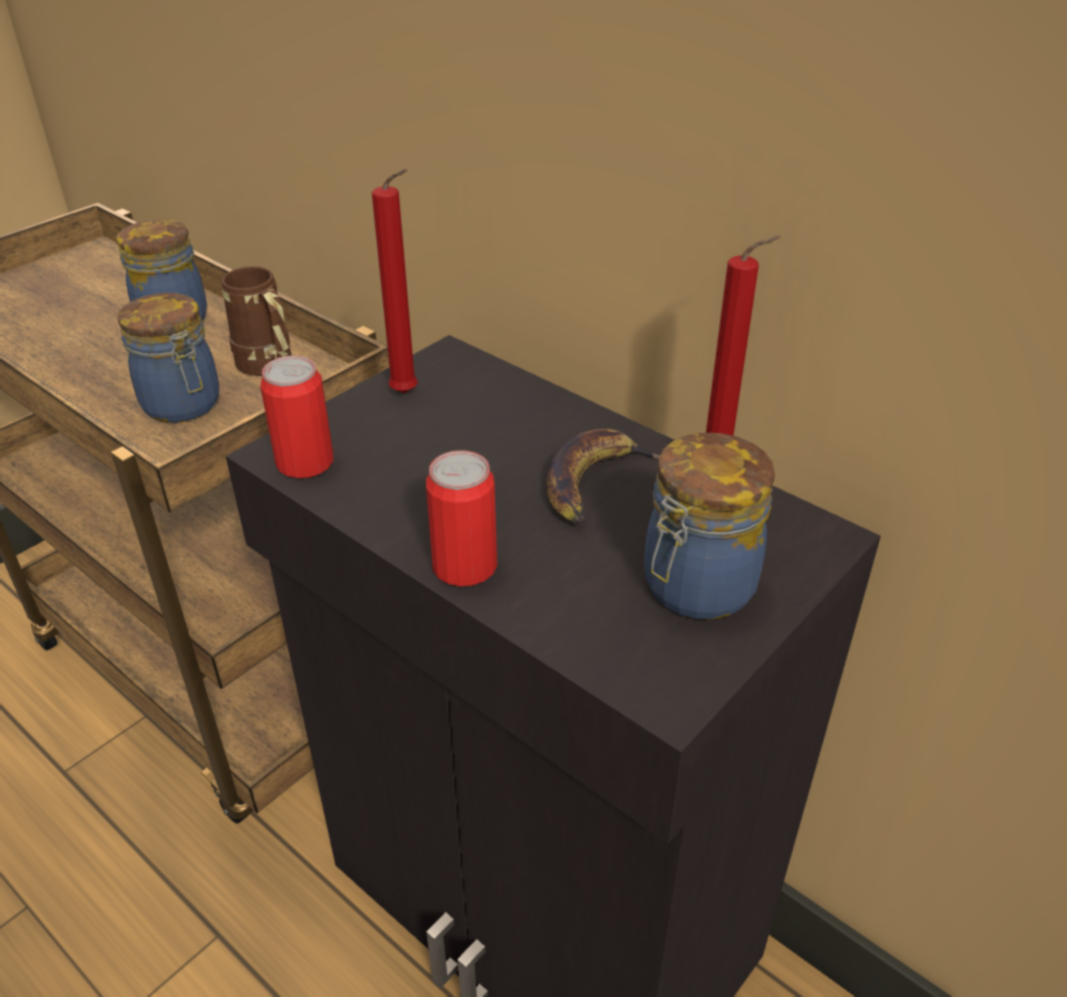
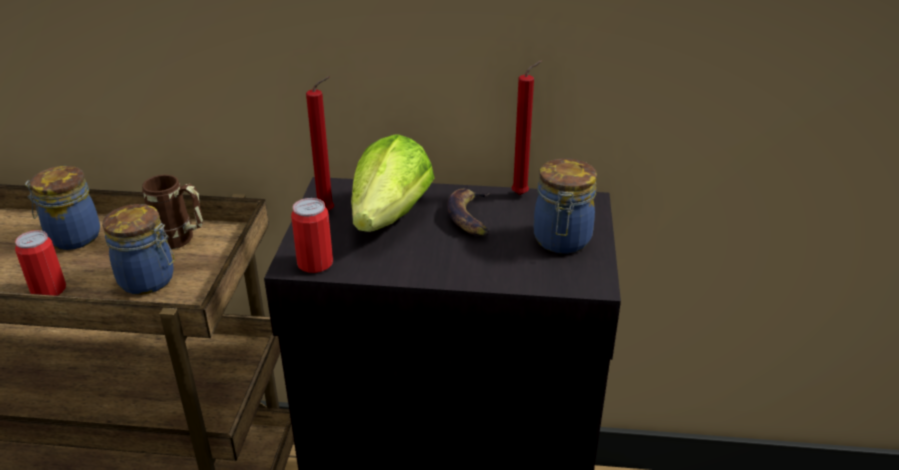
camera: 35 degrees left, 5 degrees down
(465, 566) = (454, 274): can -> can (49, 290)
(480, 434) = (390, 217): none -> lettuce

